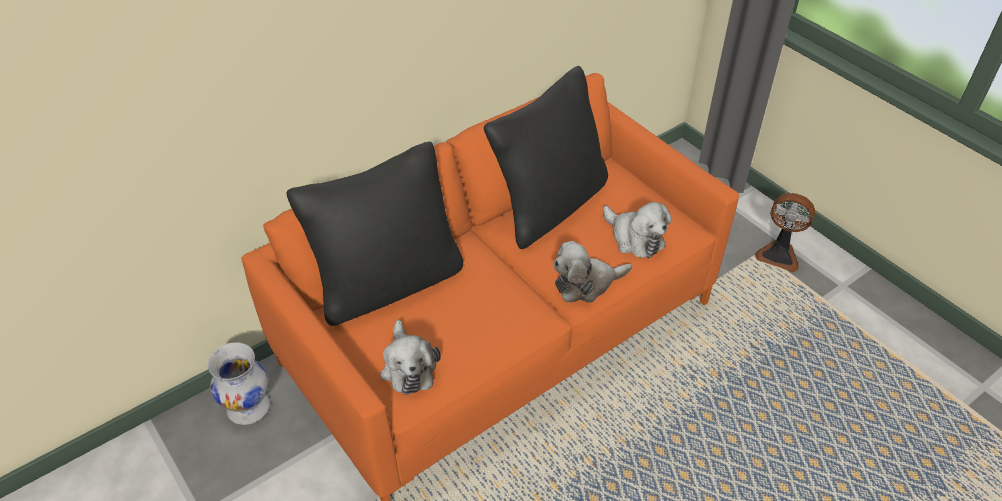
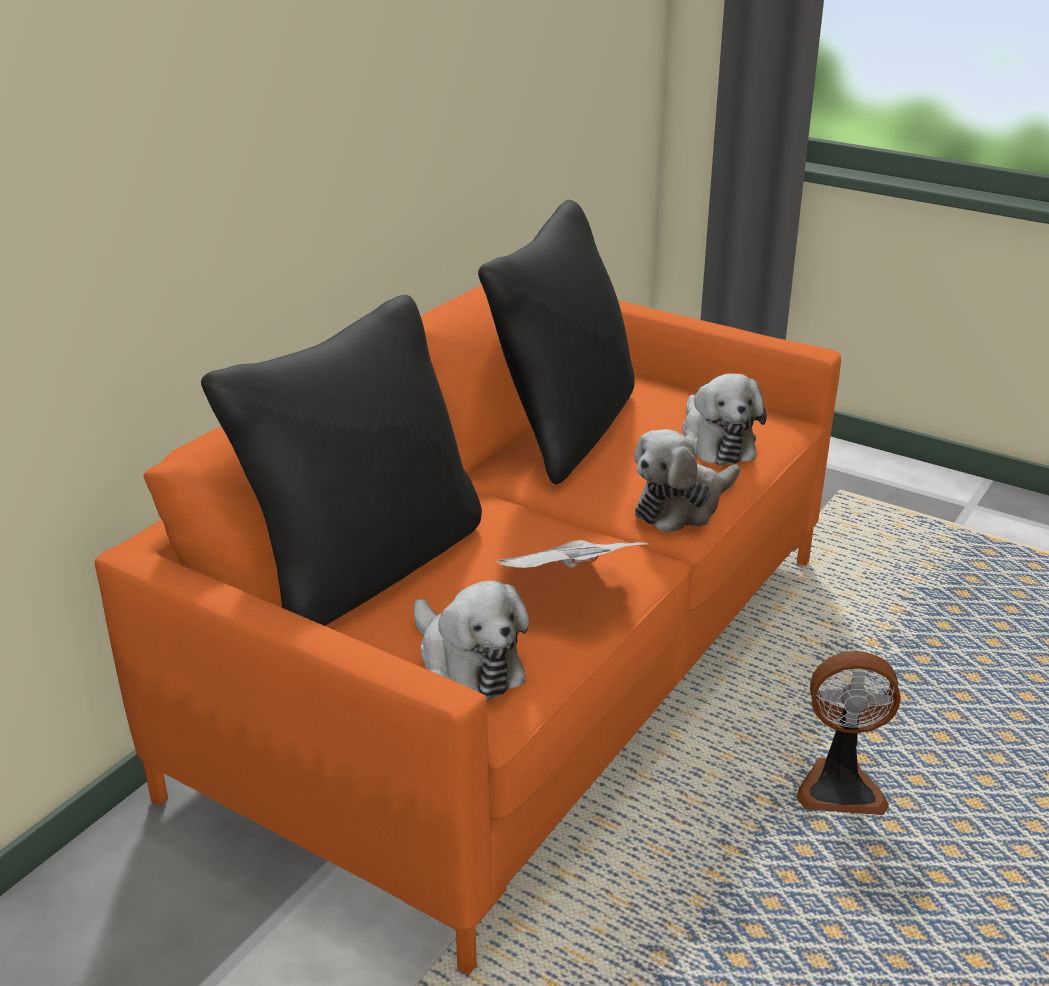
camera: 20 degrees left, 15 degrees down
(249, 407) = (124, 882): white vase -> none
(488, 329) = (569, 588): none -> newspaper
(634, 238) = (715, 442): plush toy -> plush toy turned 45 degrees clockwise
(778, 255) = (865, 489): fan -> fan (839, 787)

